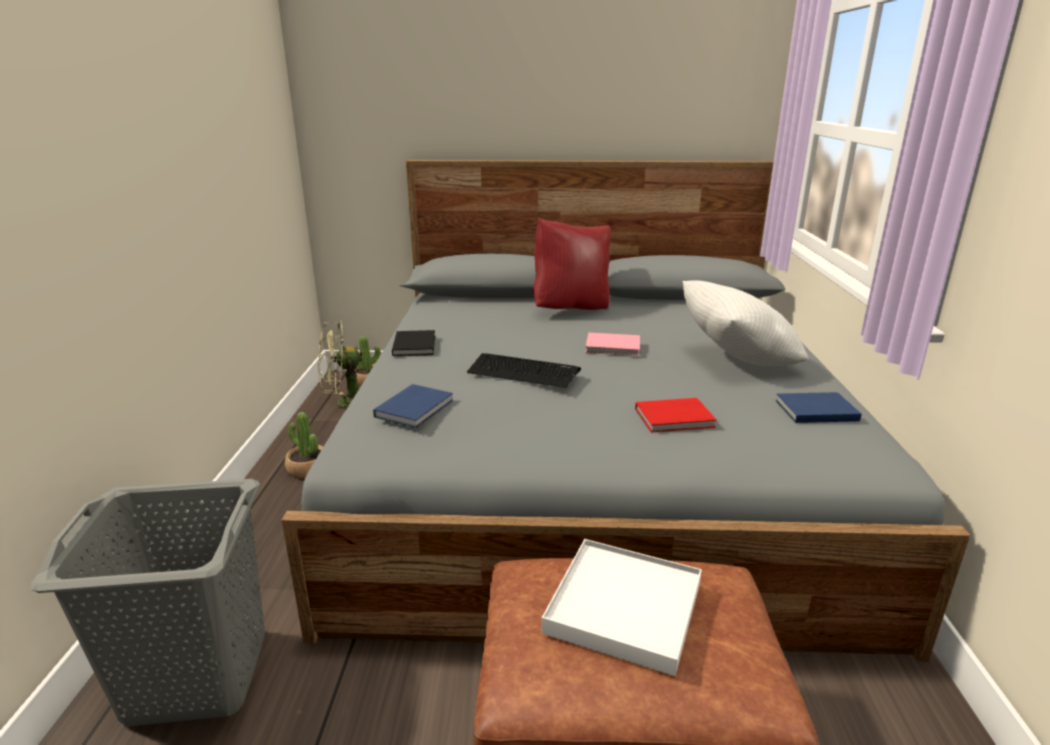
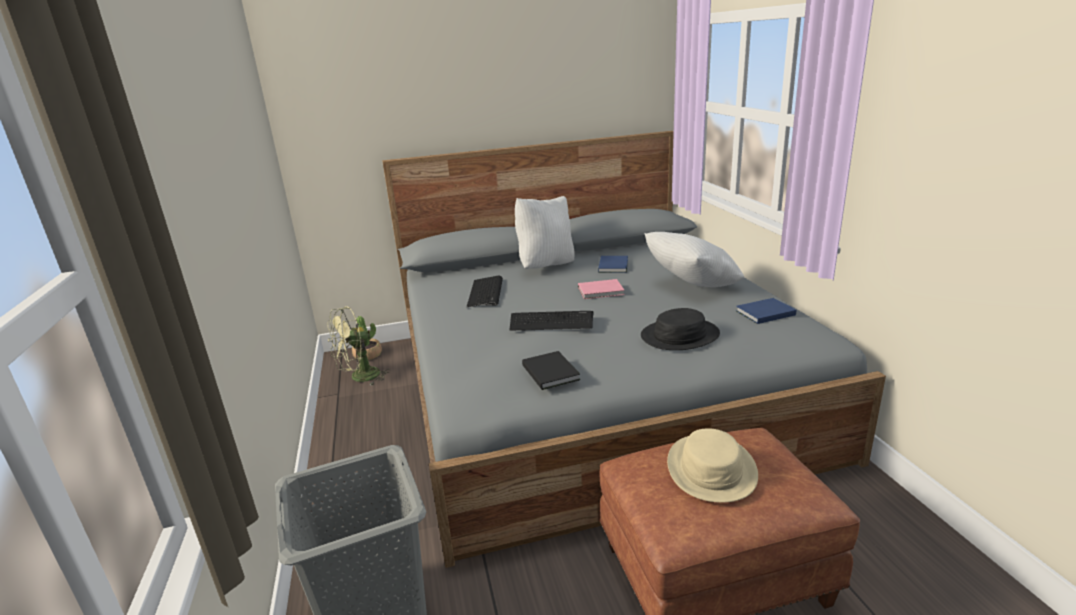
camera: 15 degrees left, 0 degrees up
(308, 469) = (361, 437): potted plant -> none
(415, 345) = (446, 316): black book -> black book (551, 371)
(416, 408) = (493, 364): blue book -> blue book (614, 265)
(478, 327) = (486, 292): none -> keyboard
(571, 308) = (546, 266): red pillow -> white pillow
(624, 607) = (711, 469): white tray -> beige hat
(676, 418) = (680, 336): red book -> black hat

